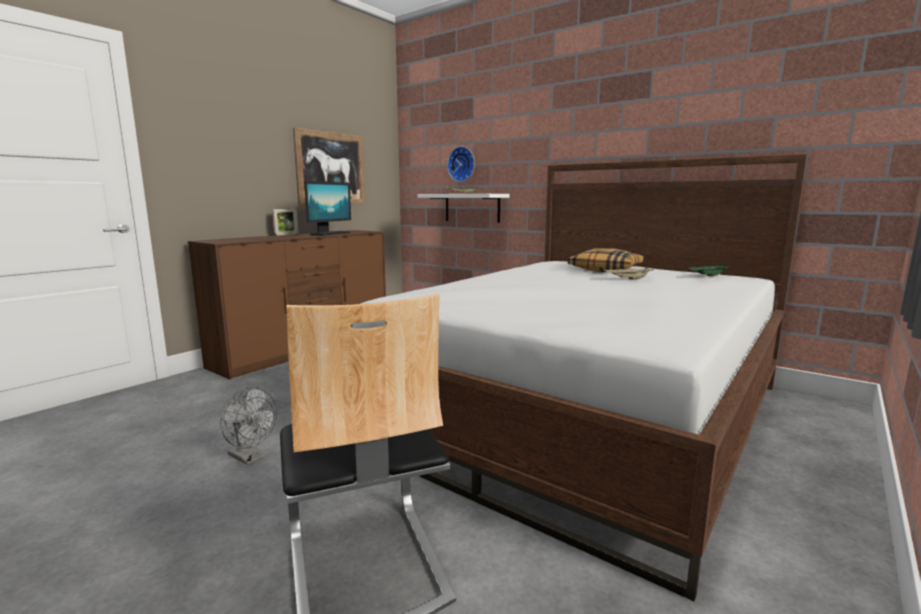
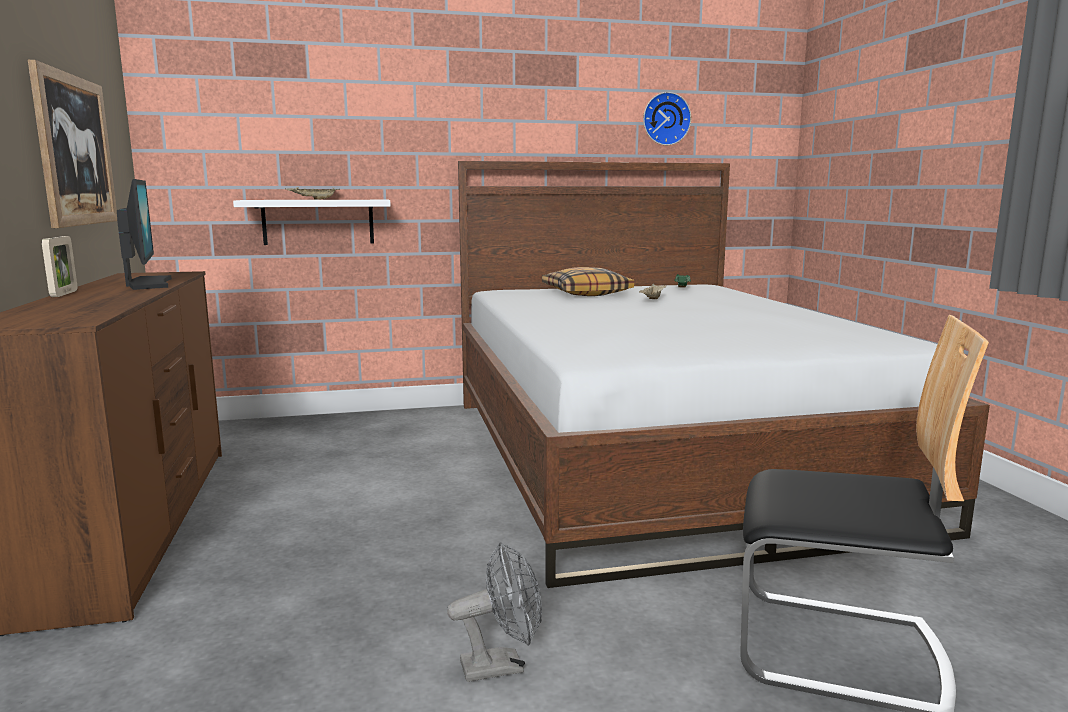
camera: 50 degrees left, 0 degrees up
(462, 164) = (293, 151): wall clock -> wall clock (665, 119)

